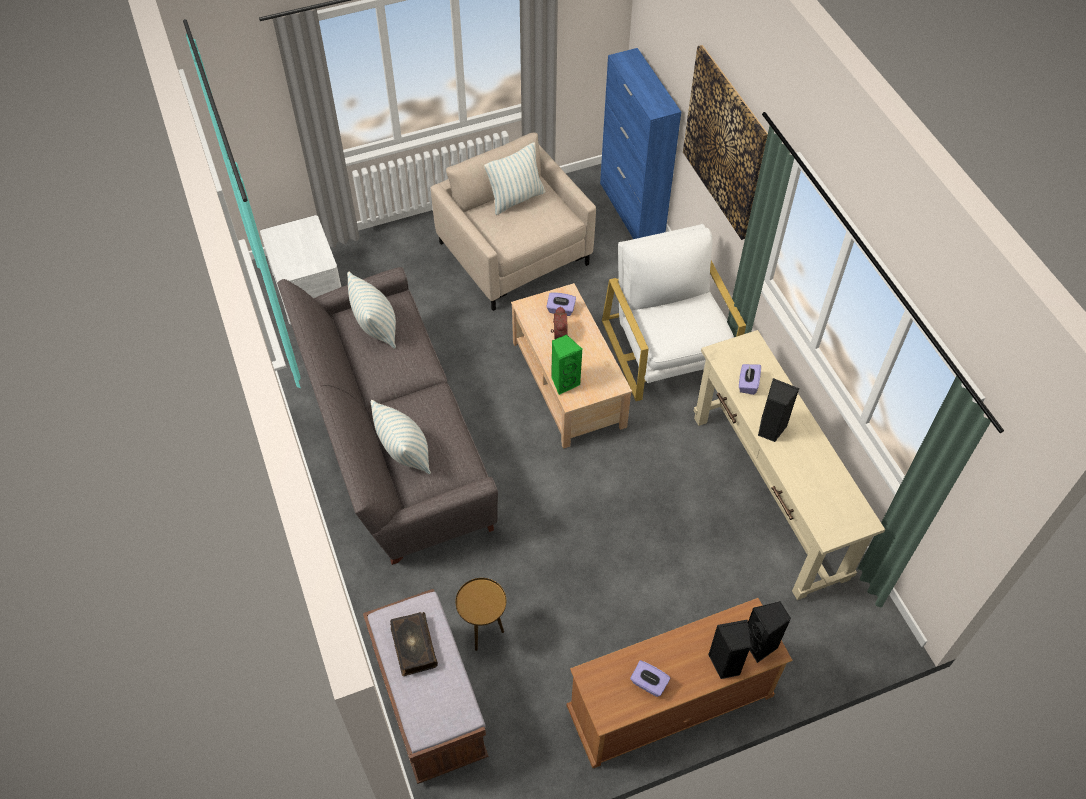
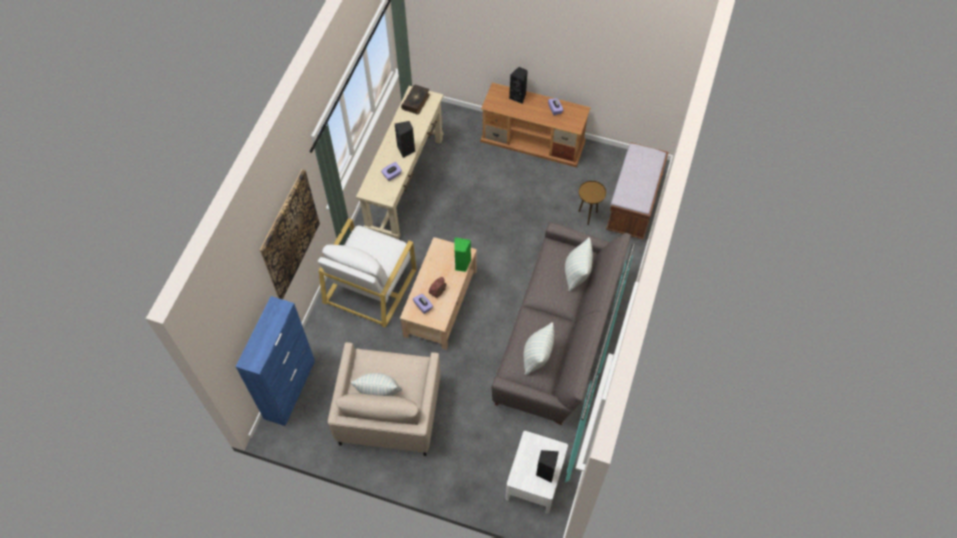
camera: 140 degrees left, 5 degrees up
(413, 647) = (638, 186): book -> book (416, 102)
(761, 645) = (498, 93): black speaker -> black speaker (545, 472)

